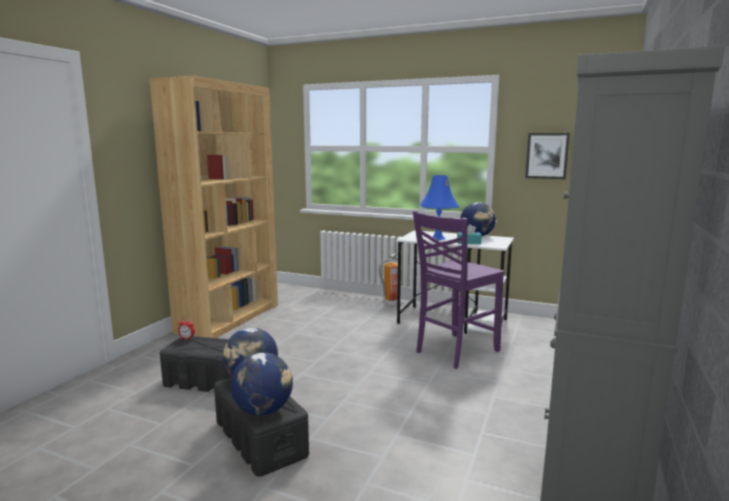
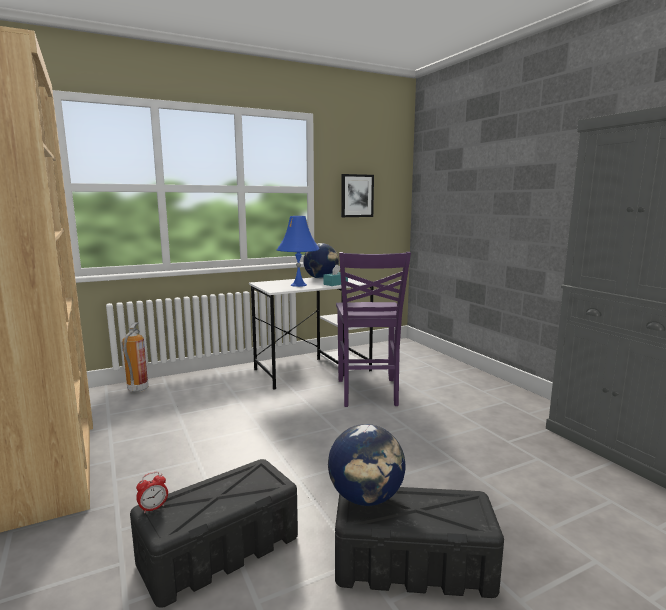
camera: 50 degrees left, 0 degrees up
(263, 410) = (458, 516): globe -> none
(390, 304) = (228, 375): fire extinguisher -> fire extinguisher (137, 389)

